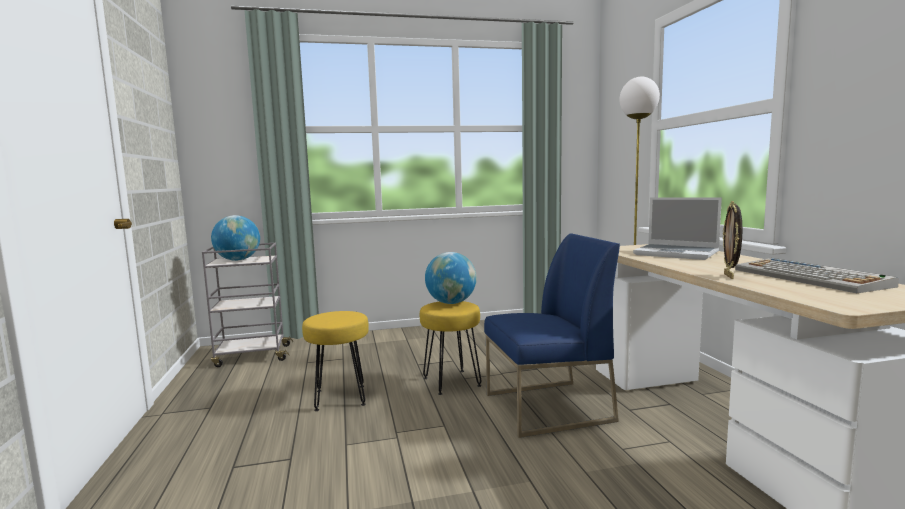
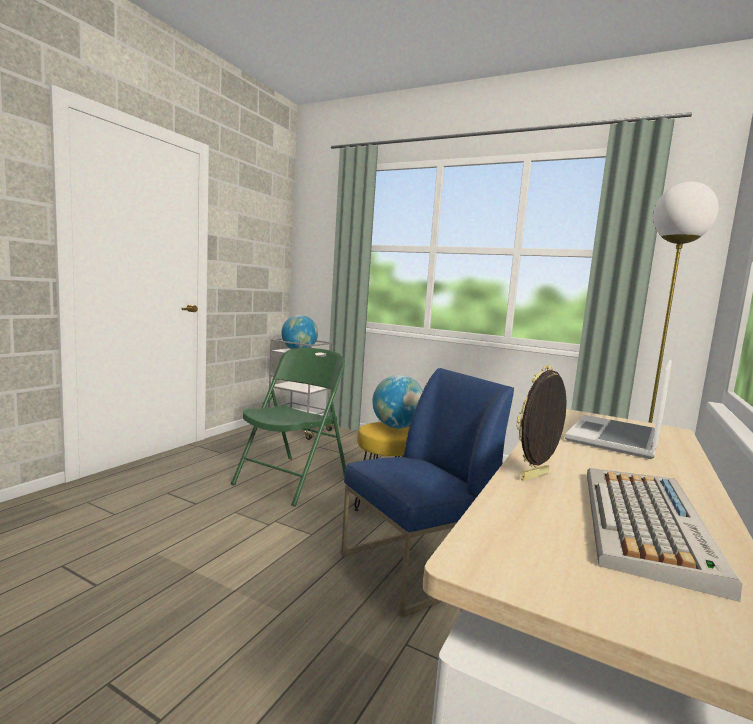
camera: 40 degrees right, 0 degrees up
(341, 397) = (292, 480): yellow stool -> green chair
(547, 408) = (415, 567): blue chair -> blue chair turned 60 degrees counterclockwise
(677, 253) = (616, 439): laptop -> laptop turned 45 degrees clockwise

